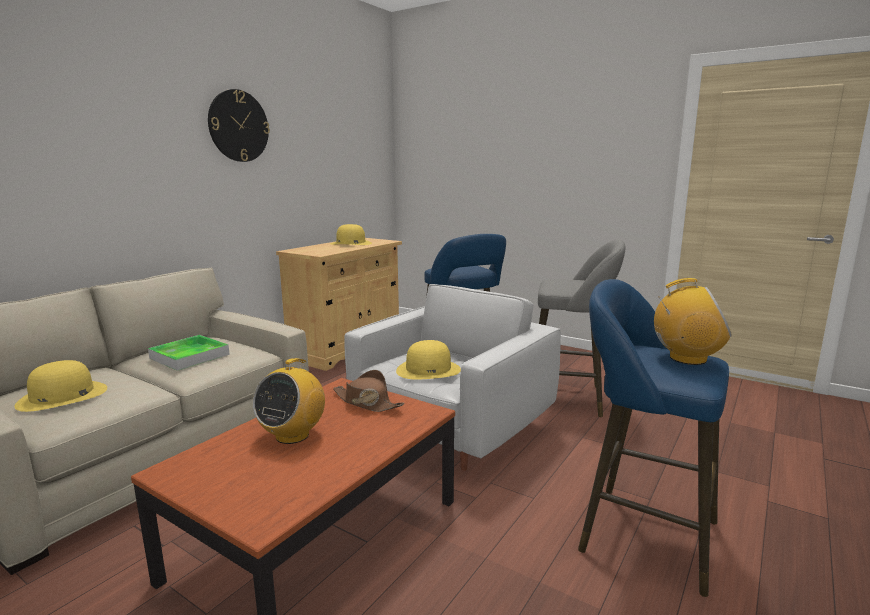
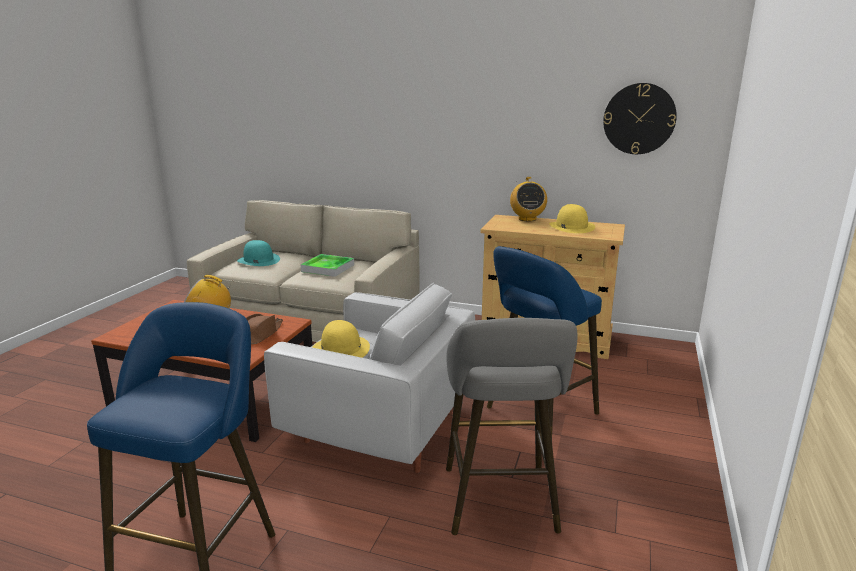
camera: 75 degrees right, 5 degrees up
(62, 396) = (258, 260): yellow hat -> turquoise hat
(238, 126) = (475, 92): wall clock -> wall clock (639, 119)
(687, 358) = (170, 407): radio -> radio (527, 219)

